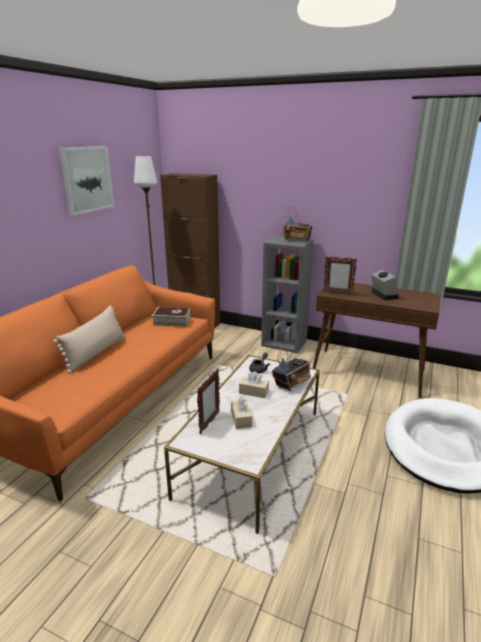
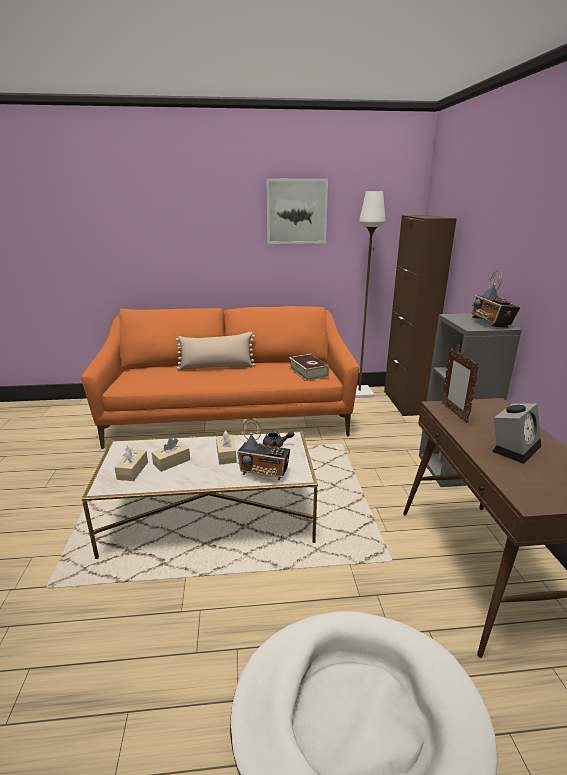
camera: 60 degrees right, 0 degrees up
(209, 423) = (155, 448): picture frame -> none
(237, 441) = (132, 470): none -> beige tissue box

